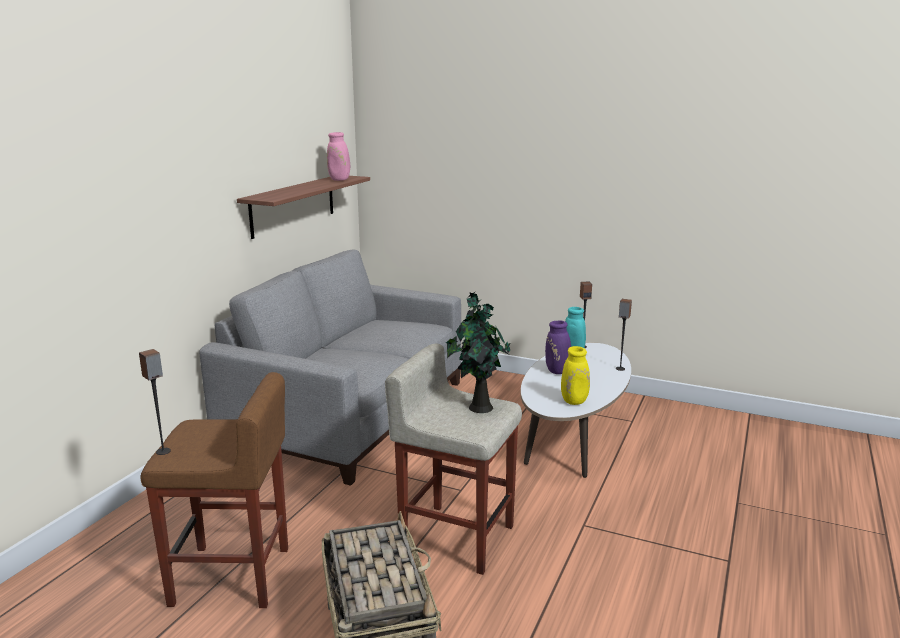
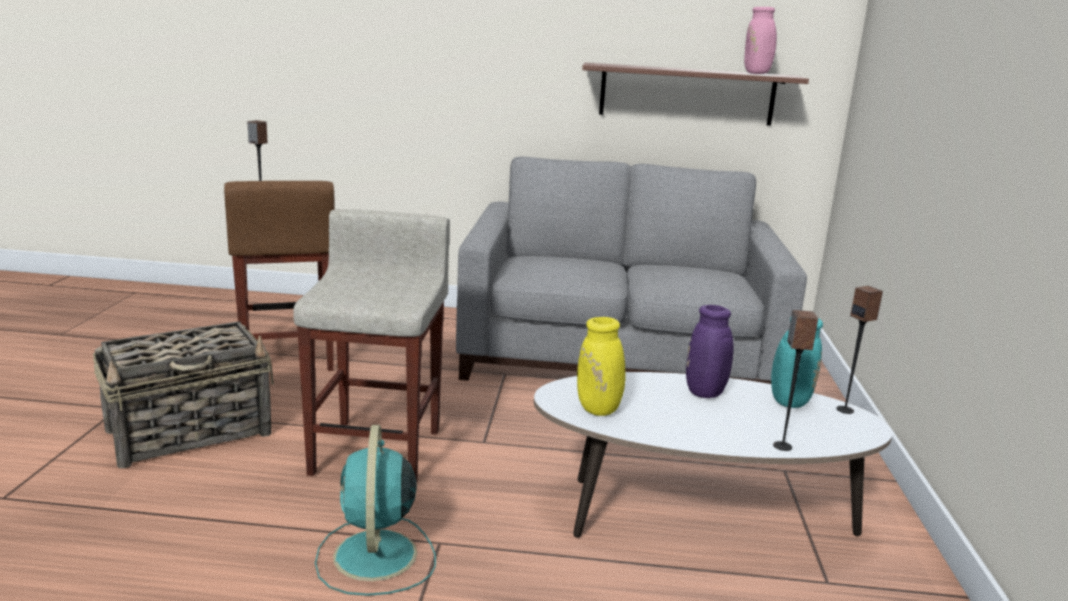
camera: 70 degrees right, 0 degrees up
(478, 407) = (393, 295): potted plant -> none
(596, 551) = (375, 557): none -> turquoise fan

